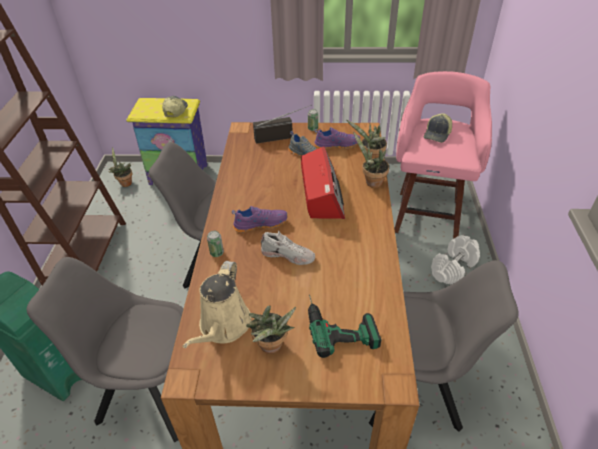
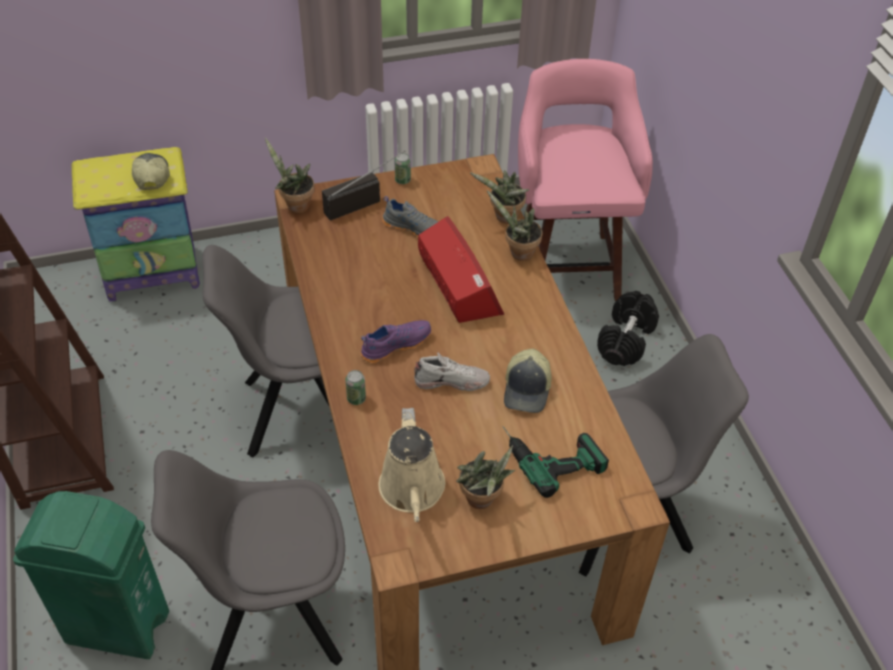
camera: 20 degrees left, 5 degrees up
(125, 183) = (64, 306): potted plant -> potted plant (295, 206)
(336, 145) = (448, 202): purple shoe -> none
(437, 134) = (574, 154): cap -> cap (527, 389)
(453, 268) = (626, 340): white dumbbell -> black dumbbell

